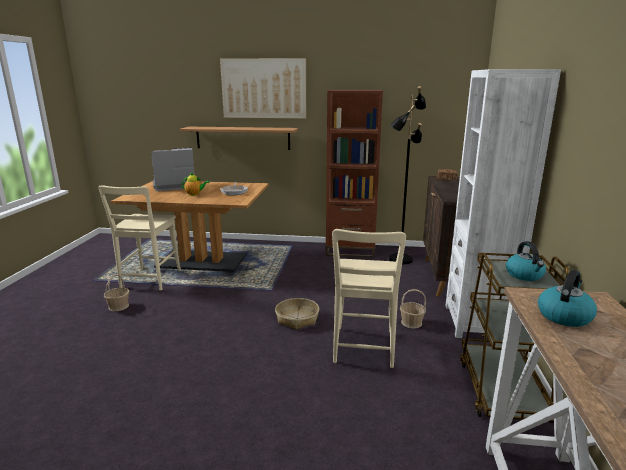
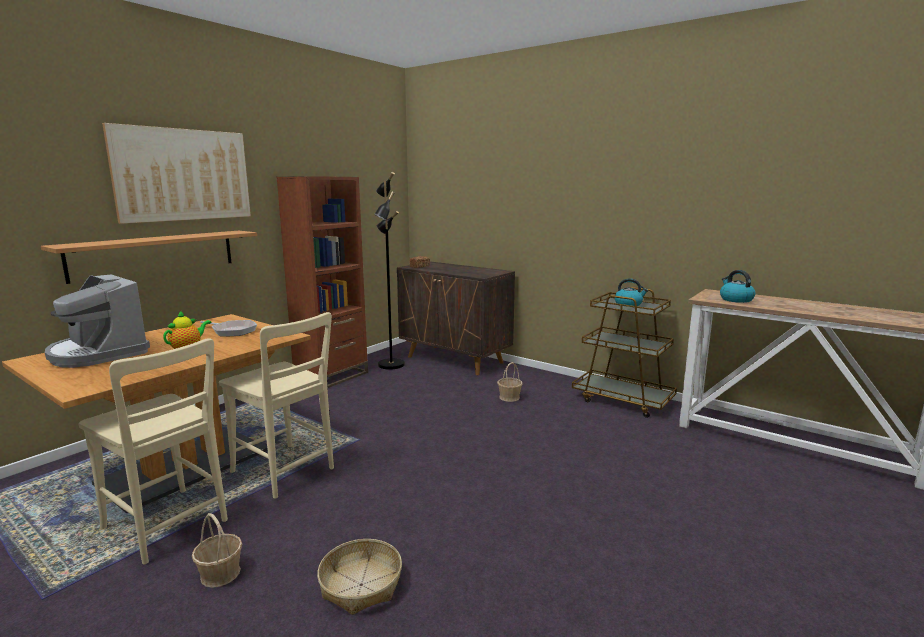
camera: 60 degrees left, 5 degrees down
(175, 186) = (98, 353): coffee machine -> coffee machine turned 60 degrees counterclockwise
(297, 318) = (442, 442): basket -> basket (361, 584)
(363, 349) = (531, 428): beige chair -> beige chair (286, 472)
(477, 322) = (533, 377): white bookcase -> none

